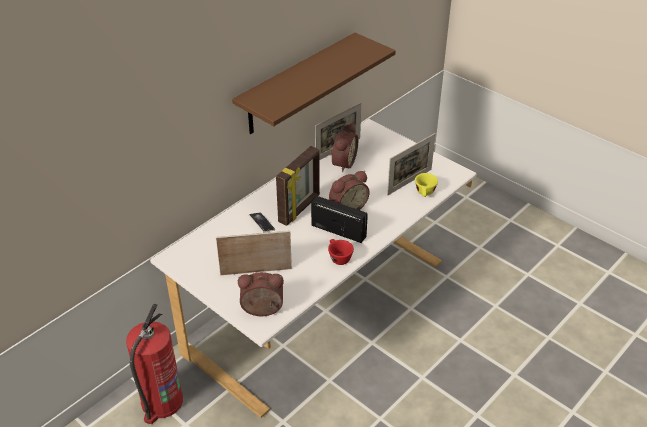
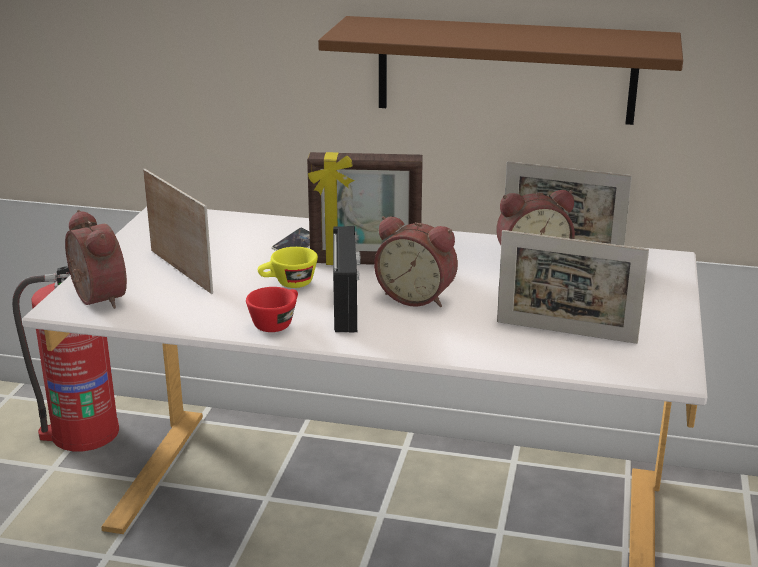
camera: 60 degrees right, 15 degrees down
(425, 193) = (554, 355): yellow cup -> yellow cup (288, 284)

